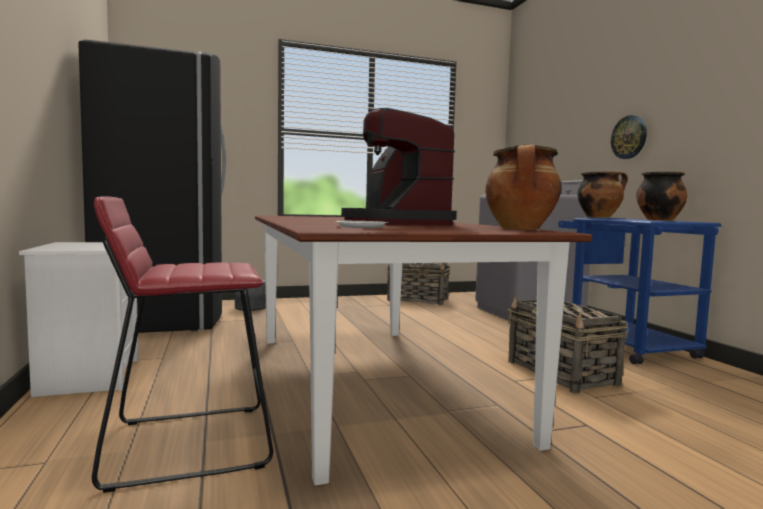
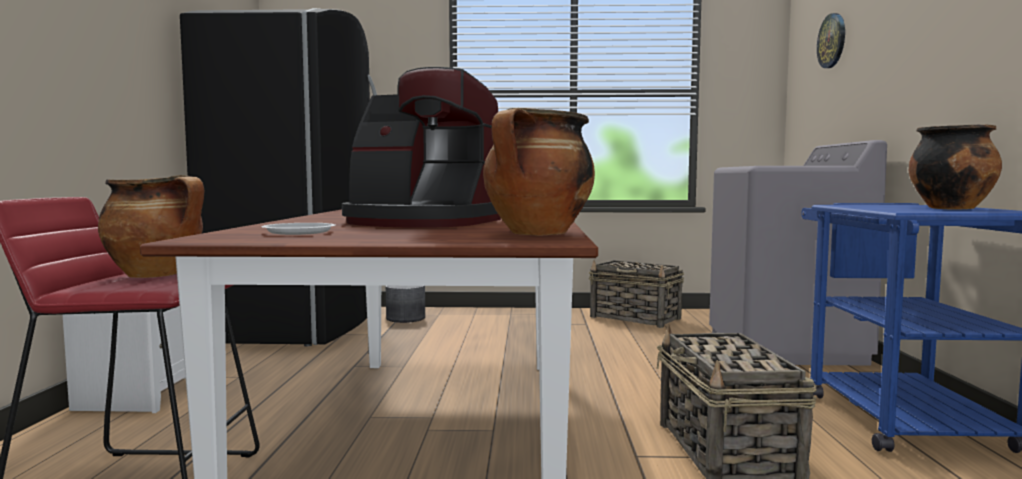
camera: 20 degrees right, 0 degrees up
(395, 223) = (421, 222): coffee machine -> coffee machine turned 75 degrees counterclockwise
(599, 217) = (853, 203): cooking pot -> cooking pot (157, 275)
(629, 137) = (935, 67): wall clock -> wall clock (832, 41)

